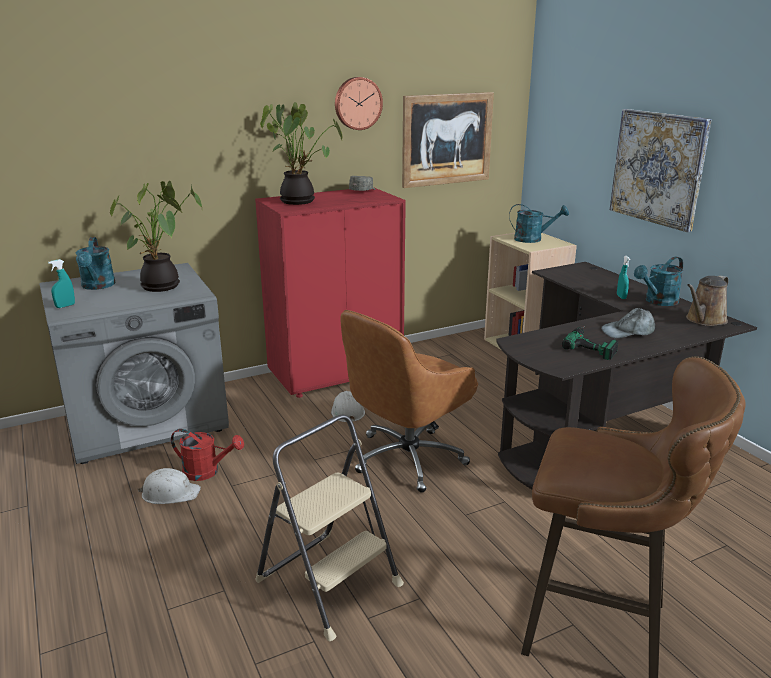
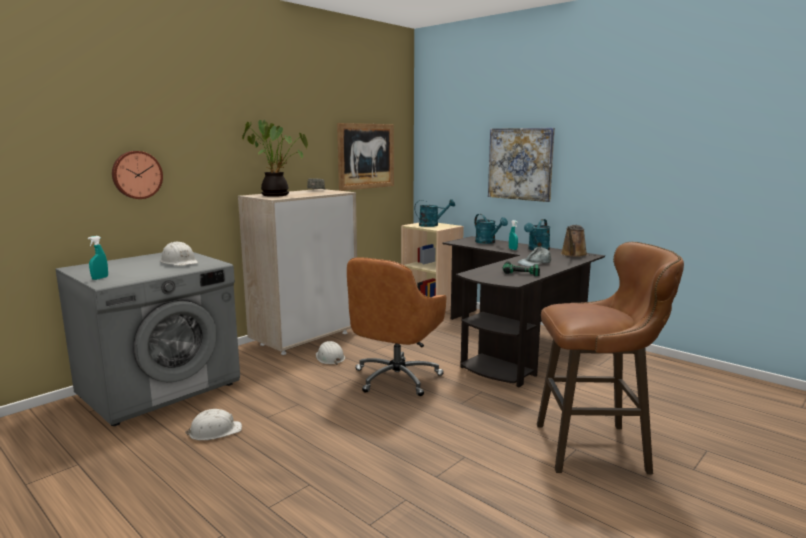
camera: 20 degrees left, 10 degrees down
(97, 286) = (117, 266): turquoise watering can -> turquoise watering can (488, 242)
(163, 287) = (179, 262): potted plant -> white hard hat
(207, 472) = (239, 412): red watering can -> none
(325, 579) = (386, 460): beige step ladder -> none
(335, 376) = (305, 338): red cabinet -> beige cabinet
(357, 103) = (307, 126): wall clock -> wall clock (136, 175)

